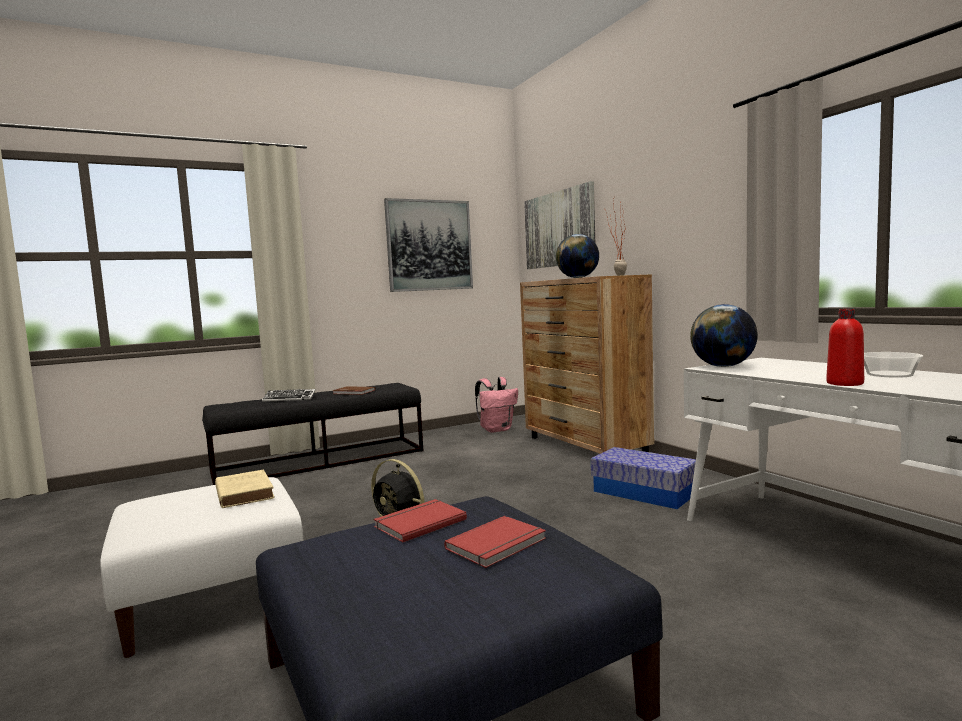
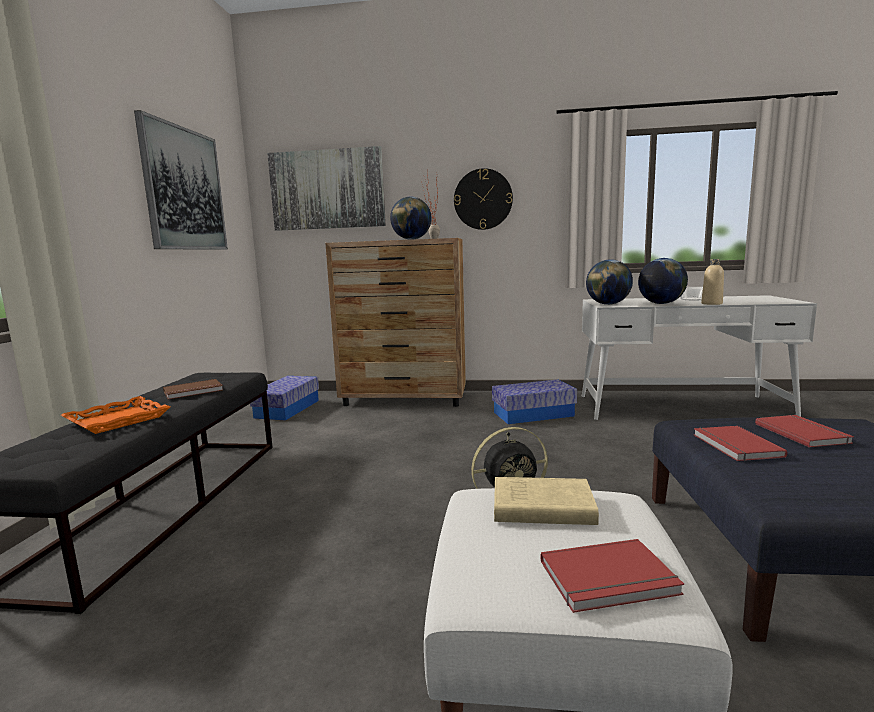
camera: 55 degrees left, 5 degrees up
(152, 521) = (610, 580): none -> red book
(289, 399) = (118, 420): keyboard -> orange tray
(496, 429) = (287, 409): pink backpack -> storage box
(673, 226) = (483, 199): none -> wall clock
(784, 374) = (661, 303): none -> globe
(844, 383) = (711, 303): red bottle -> beige bottle

